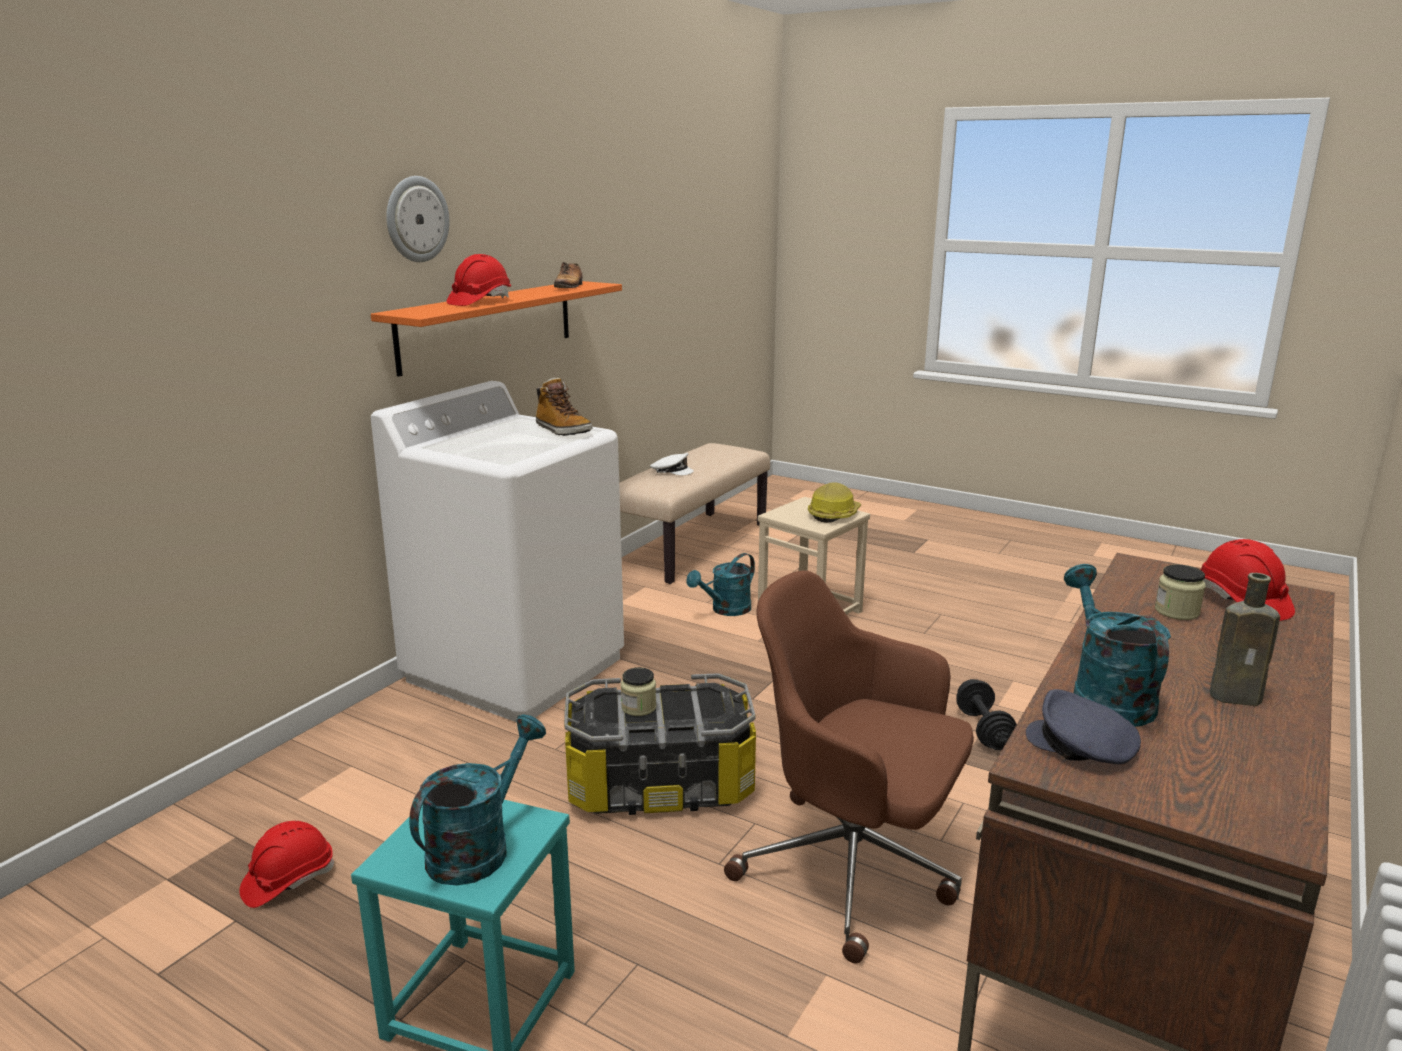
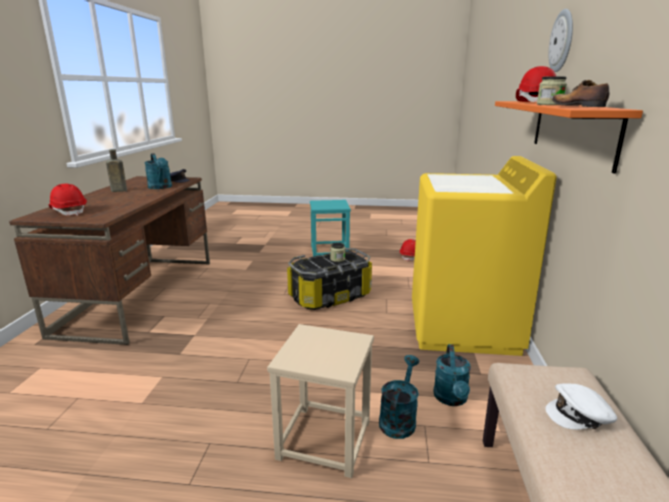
camera: 155 degrees right, 0 degrees up
(478, 847) = (325, 204): turquoise watering can -> turquoise watering can (451, 399)
(516, 668) = (463, 327): white washing machine -> yellow washing machine
(562, 431) = (456, 188): boot -> none
(833, 514) = (303, 352): hard hat -> none
(853, 869) = (242, 289): brown office chair -> none
(983, 730) = (177, 355): black dumbbell -> none
(1176, 611) = (107, 205): jar -> jar (549, 104)

